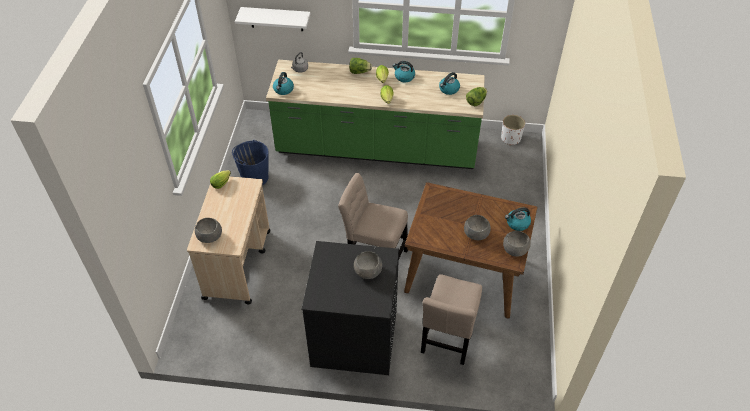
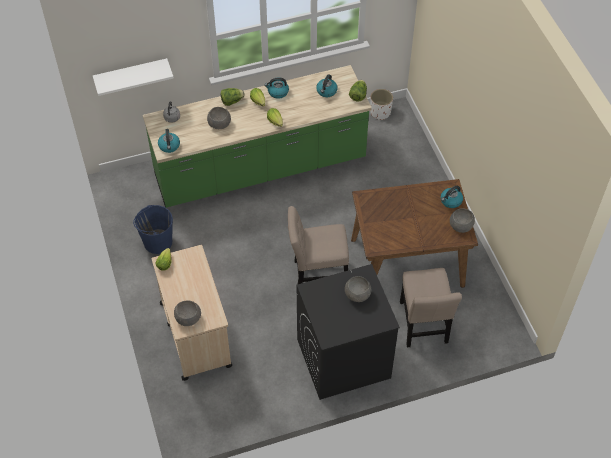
camera: 25 degrees left, 5 degrees up
(476, 233) = (421, 224): grey bowl -> grey bowl (219, 124)

